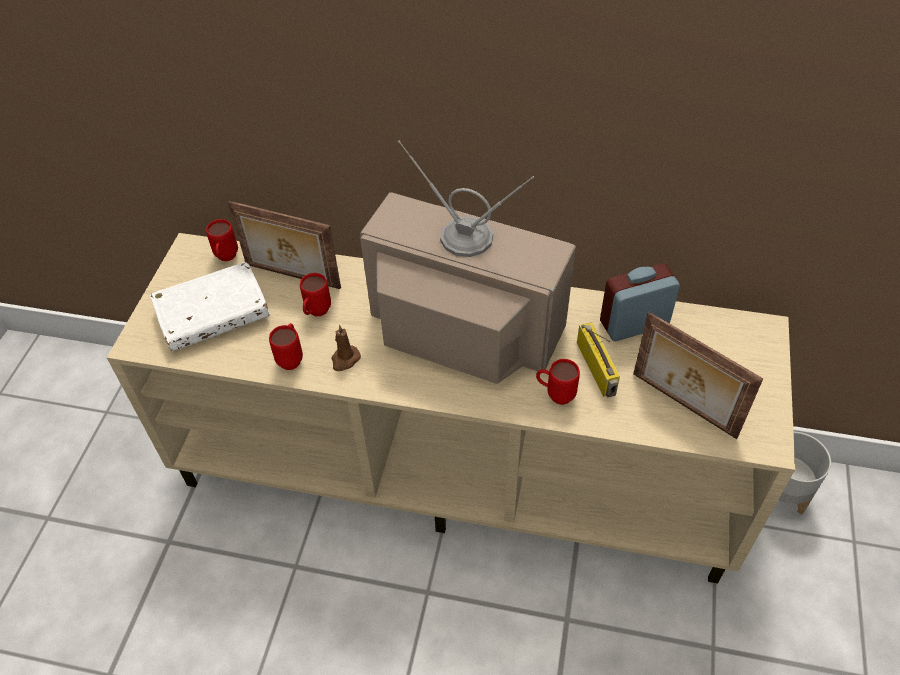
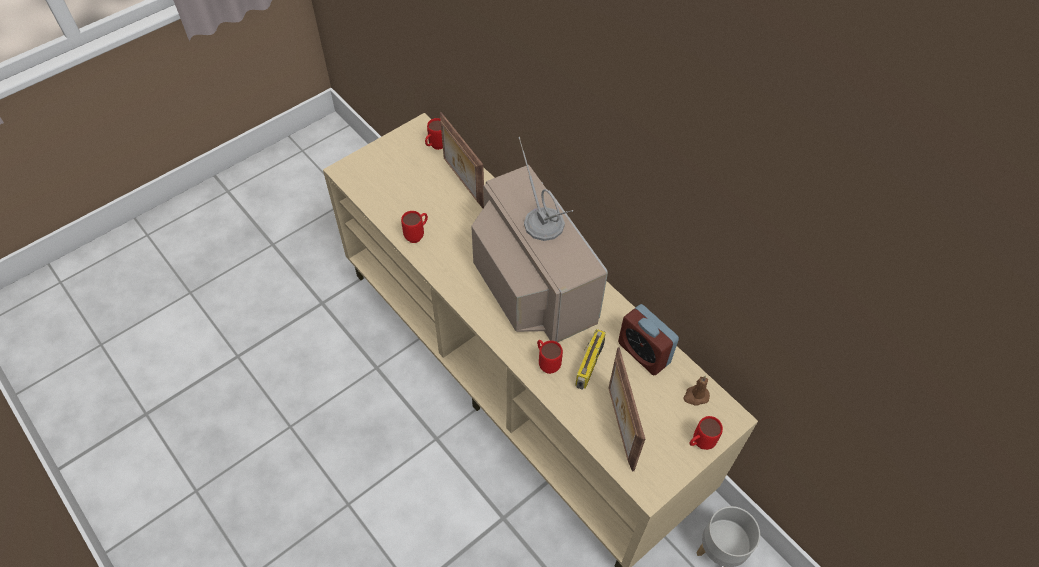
camera: 35 degrees right, 5 degrees up
(213, 314) = (398, 179): white book -> none
(316, 313) = (455, 216): red mug -> red mug (699, 444)
(345, 359) = (445, 256): brown candle -> brown candle (695, 396)
(634, 324) = (643, 353): alarm clock -> alarm clock turned 150 degrees counterclockwise

